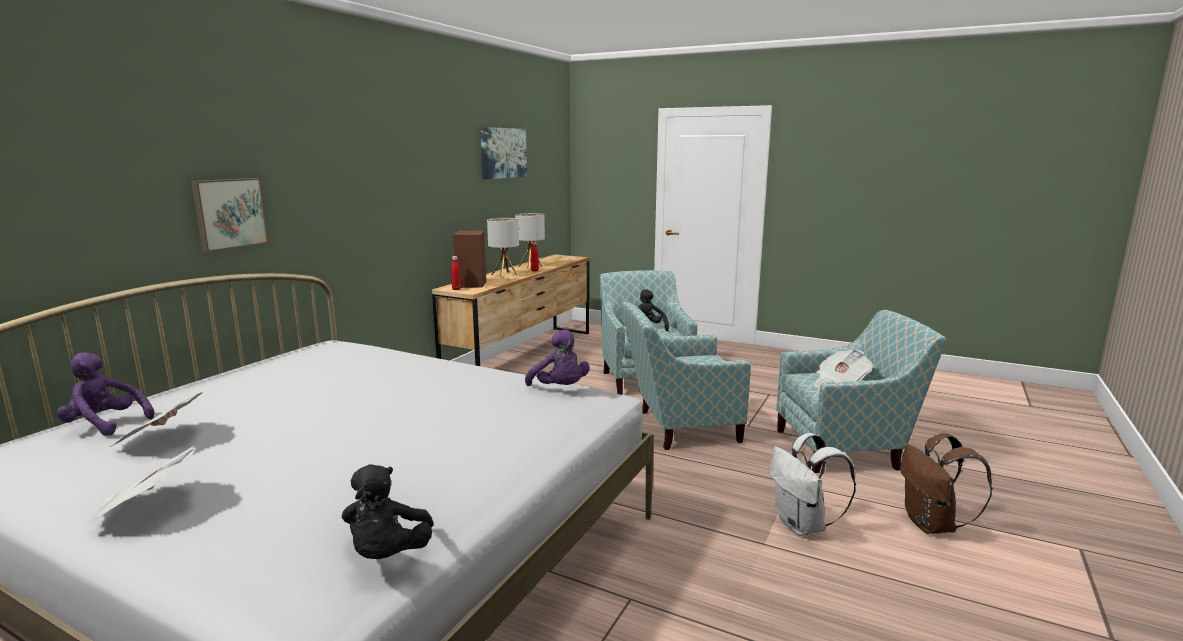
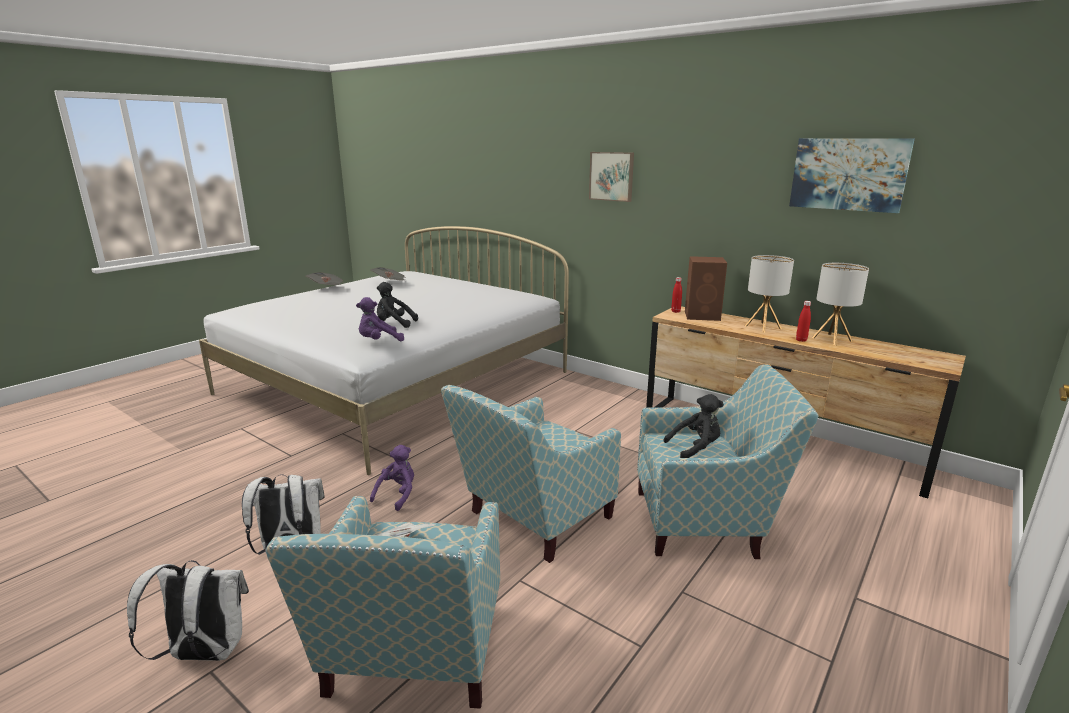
camera: 100 degrees right, 5 degrees up
(105, 425) = (417, 277): purple plush toy -> purple plush toy (398, 495)
(229, 213) = (522, 197): picture -> picture (612, 176)
(388, 555) = (243, 314): black plush toy -> black plush toy (394, 324)
(678, 427) = (532, 520): armchair -> armchair turned 135 degrees counterclockwise
(932, 525) = (204, 654): brown backpack -> white backpack

